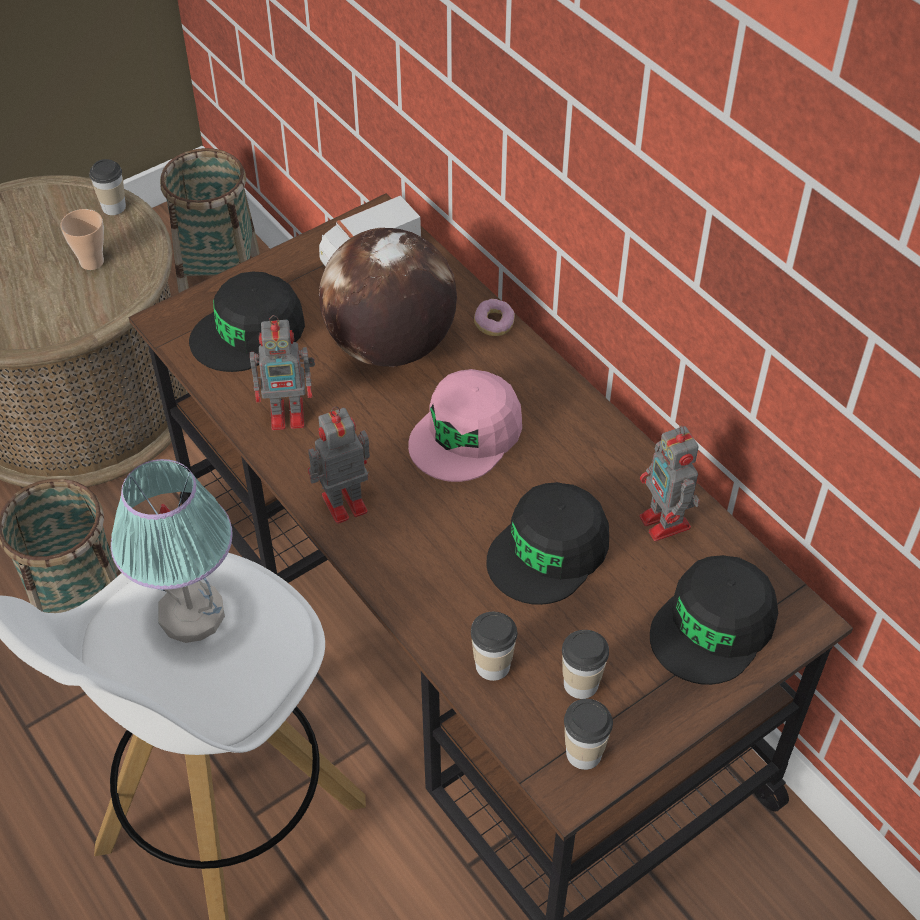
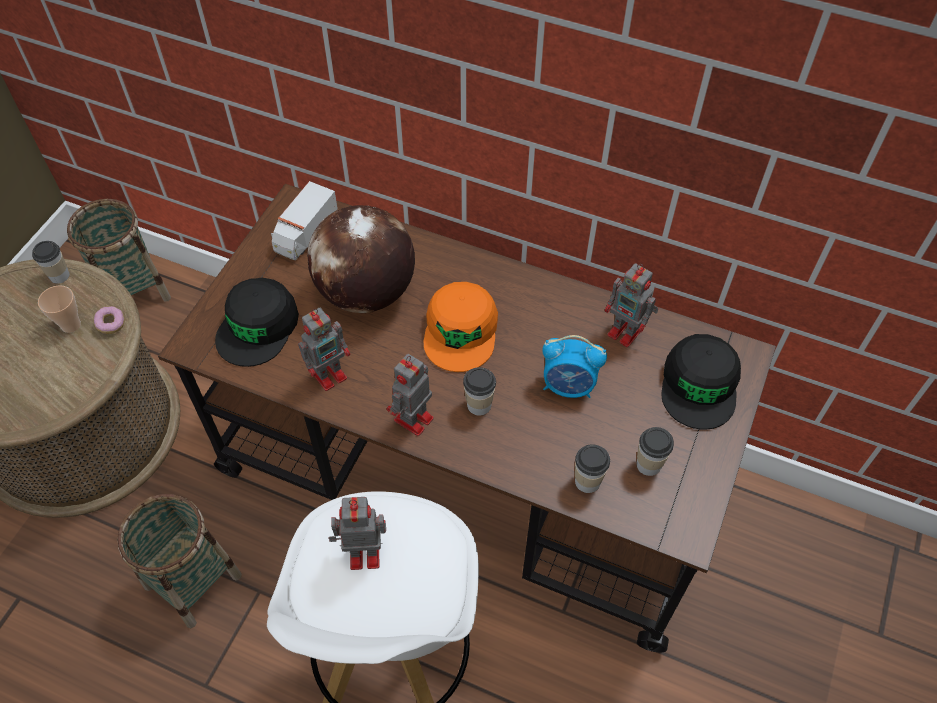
camera: 30 degrees left, 5 degrees up
(190, 614) = (362, 553): table lamp -> toy robot
(467, 434) = (461, 331): pink cap -> orange cap
(494, 324) = (425, 246): donut -> donut (111, 324)
(549, 551) = (569, 386): black cap -> alarm clock
(583, 753) = (681, 509): cup -> cup (479, 405)

